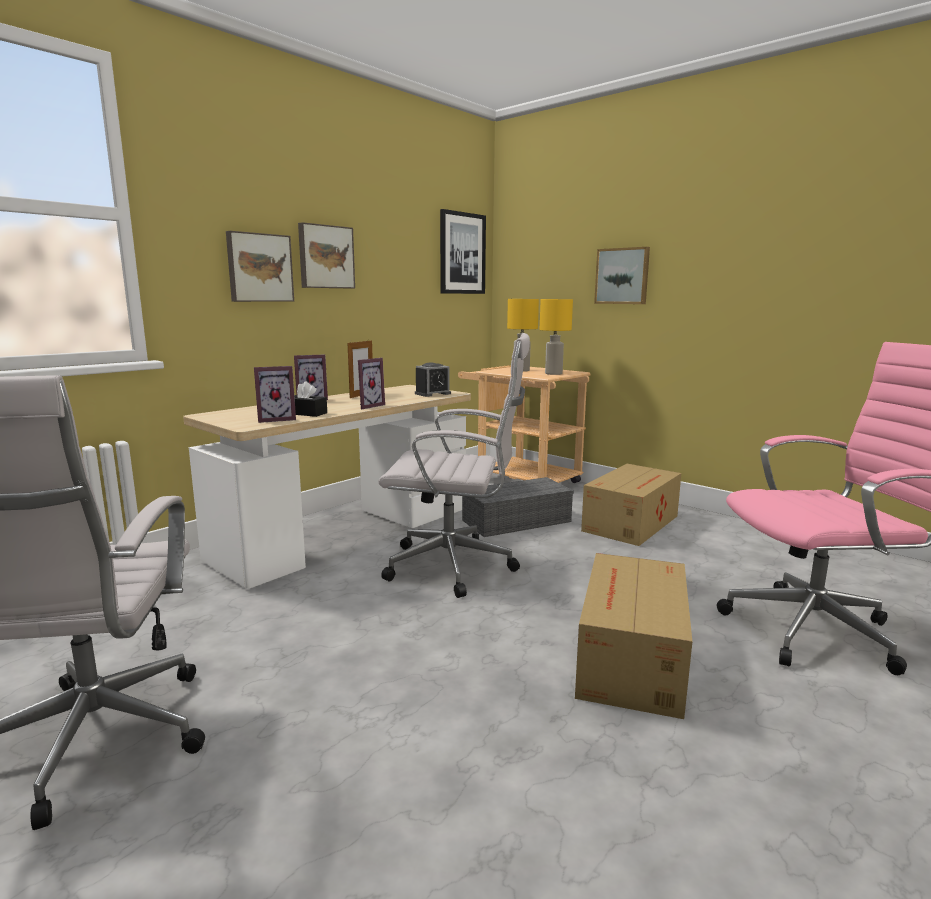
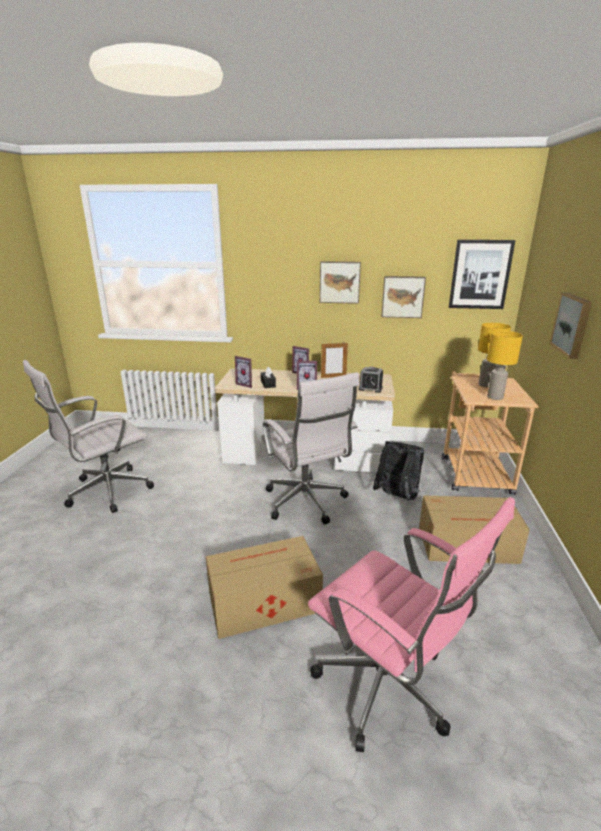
camera: 55 degrees right, 10 degrees up
(259, 268) = (291, 290): picture -> picture (402, 296)
(515, 521) = (396, 497): grey storage box -> black backpack

